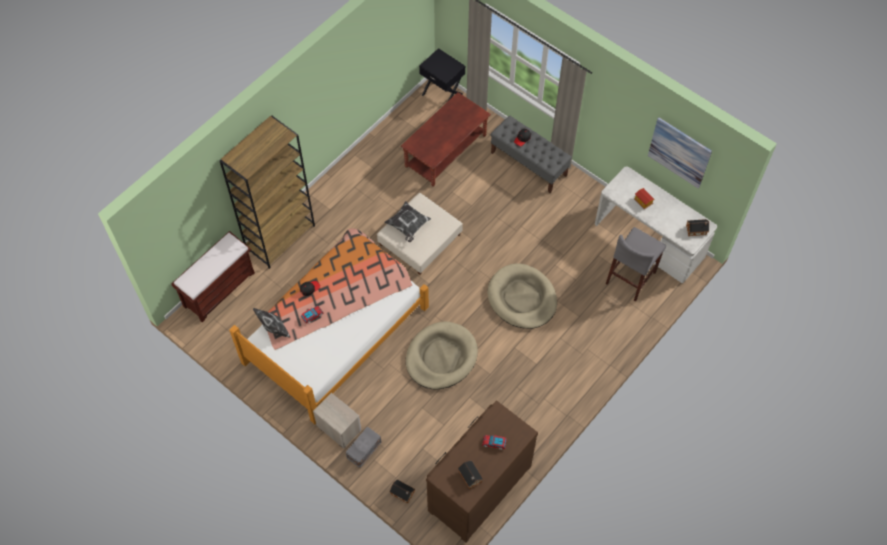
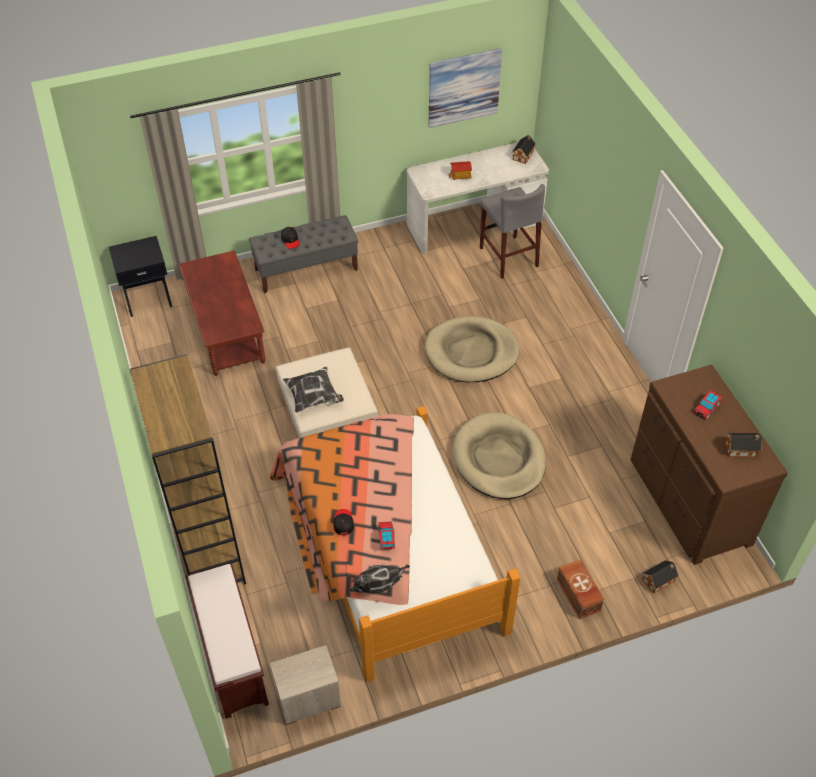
camera: 60 degrees left, 10 degrees down
(338, 427) = (531, 608): nightstand -> nightstand (307, 698)
(363, 450) = (578, 595): grey storage box -> brown storage box

